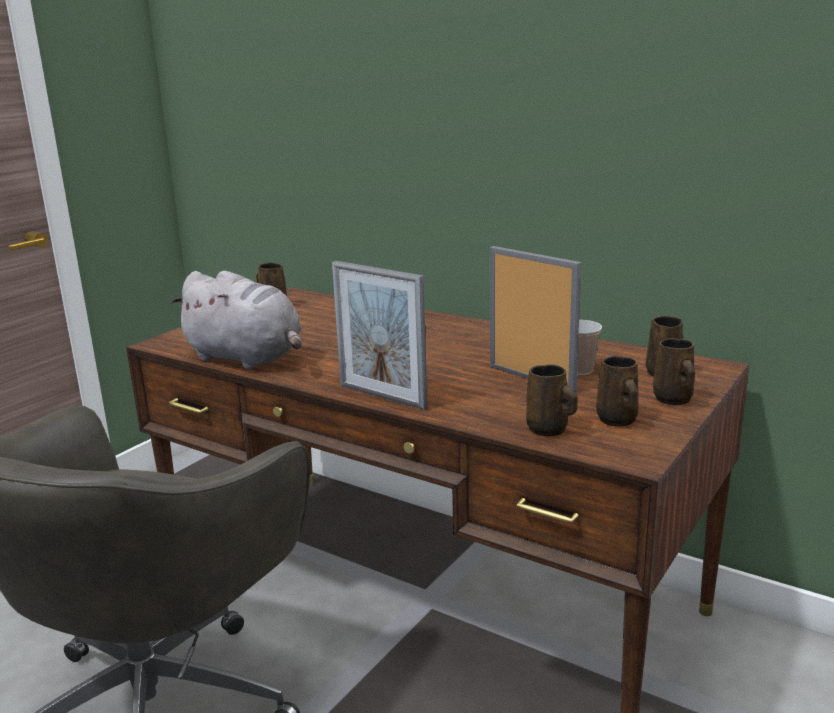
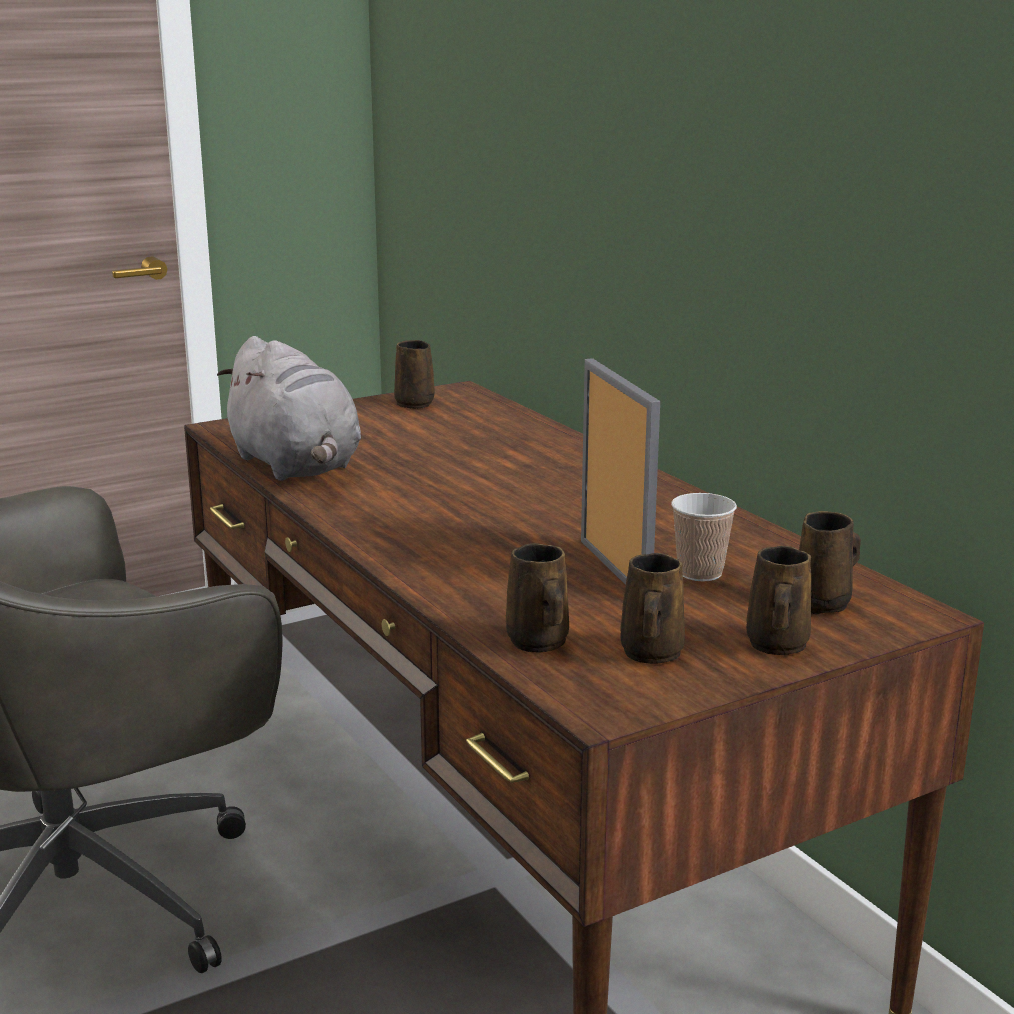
camera: 25 degrees right, 0 degrees up
(382, 396) = (389, 550): picture frame -> none

